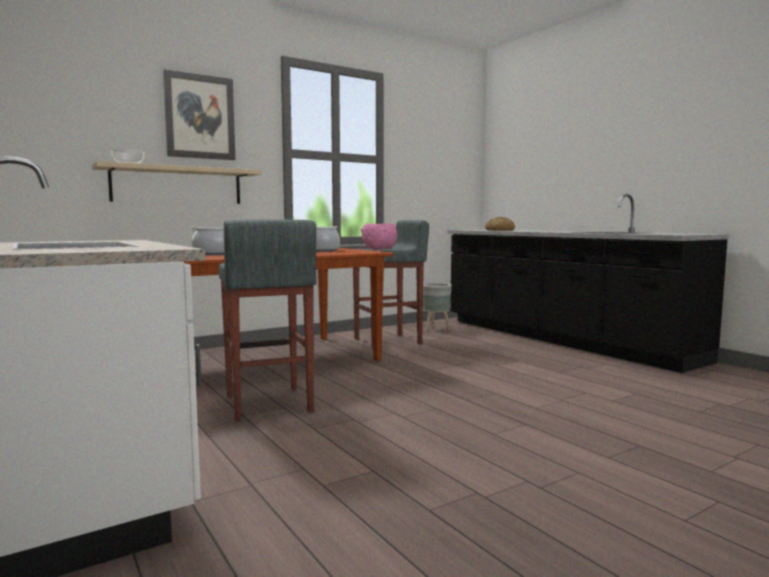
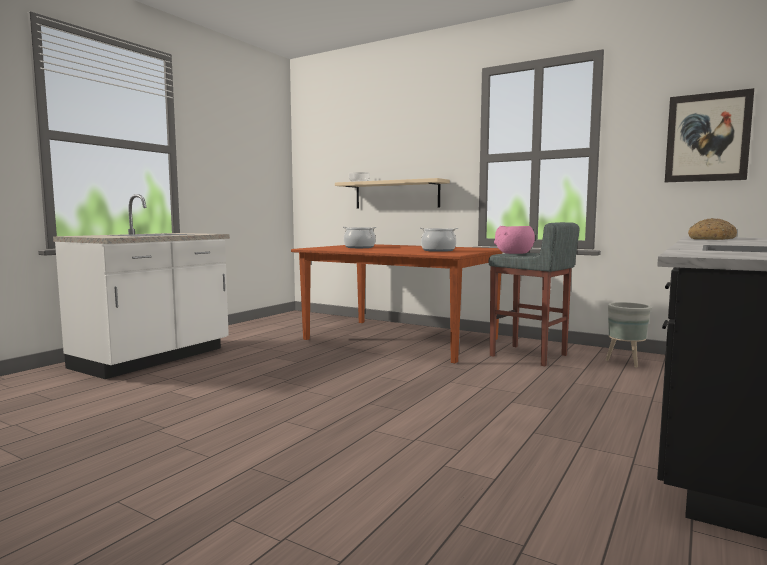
camera: 65 degrees right, 0 degrees up
(200, 117) = (413, 139): picture -> picture (707, 137)
(267, 404) = (300, 357): grey stool -> none

